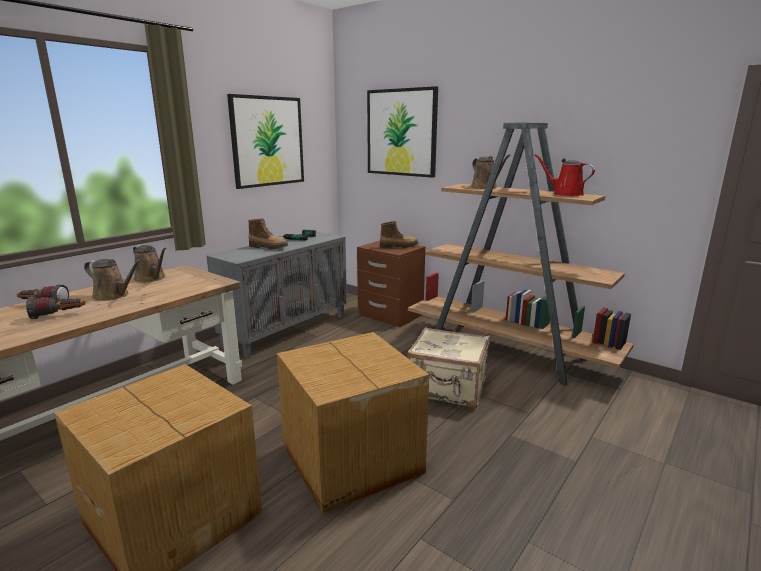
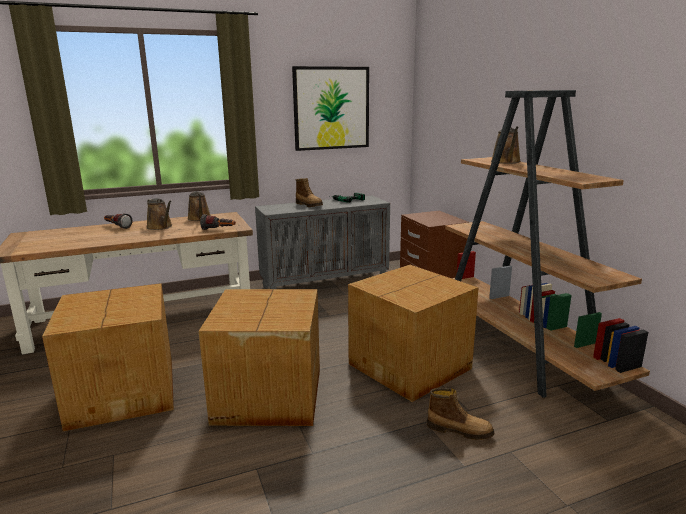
camera: 30 degrees right, 0 degrees up
(59, 316) = (114, 235): flashlight -> flashlight (219, 230)
(398, 247) = (441, 219): boot -> boot (459, 430)
(401, 132) = (459, 100): picture -> none
(448, 389) = (411, 366): beige suitcase -> cardboard box
(565, 194) = (575, 174): red watering can -> none

